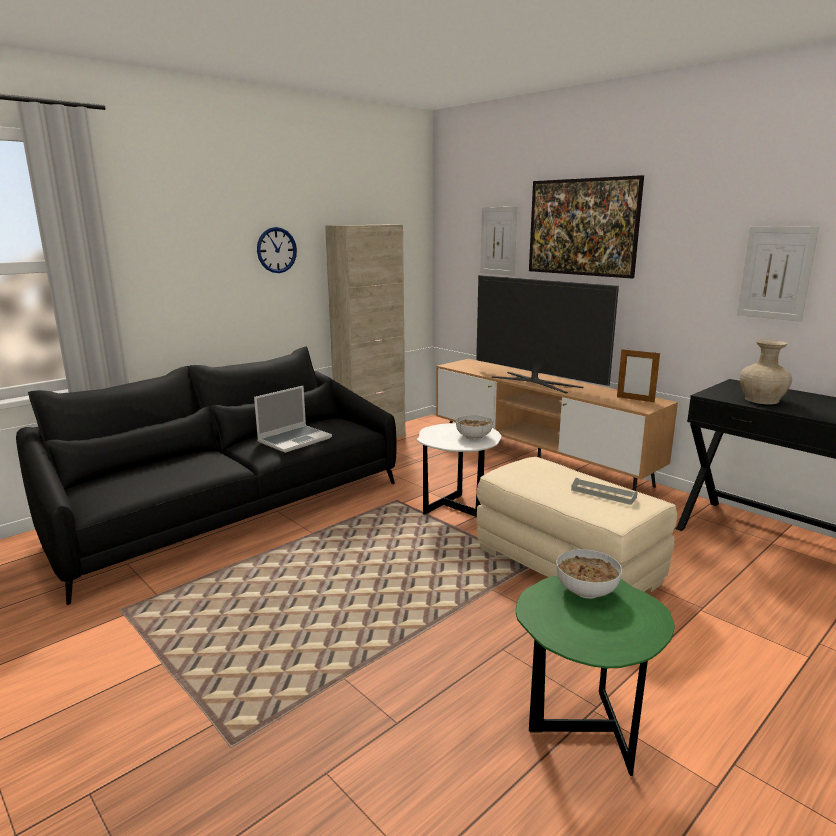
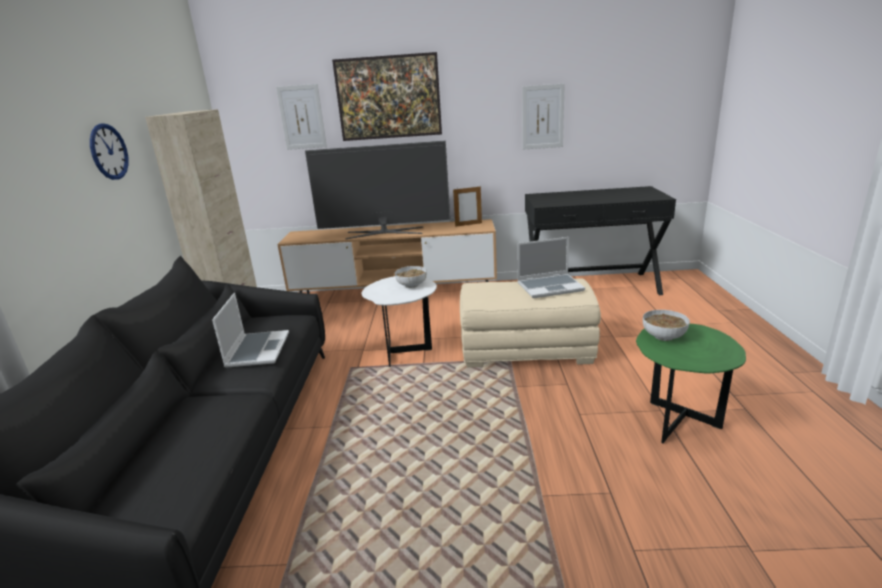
camera: 45 degrees left, 5 degrees up
(603, 494) = (550, 287): grey tray -> laptop
(762, 400) = (569, 200): beige vase -> none

